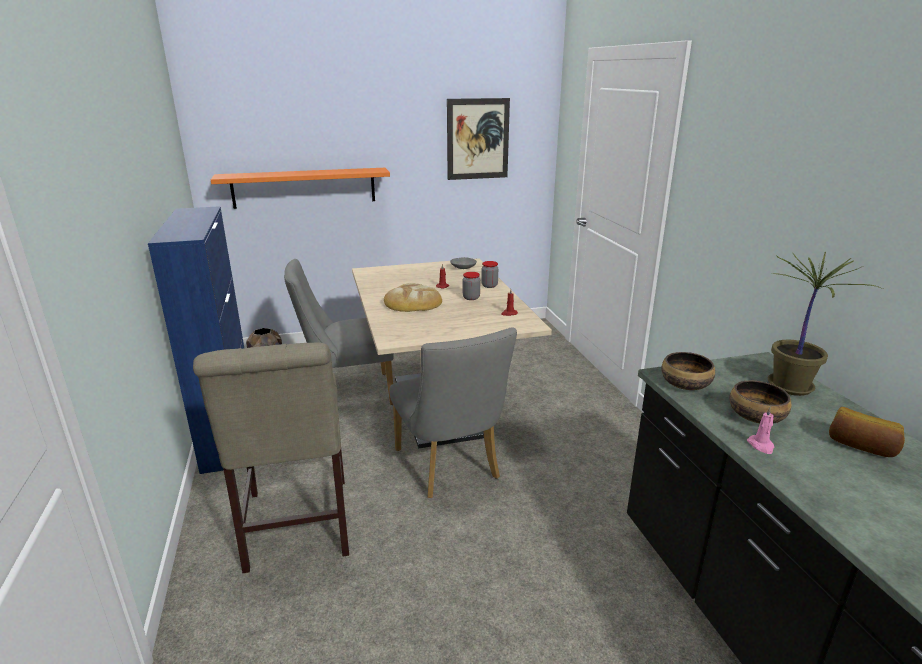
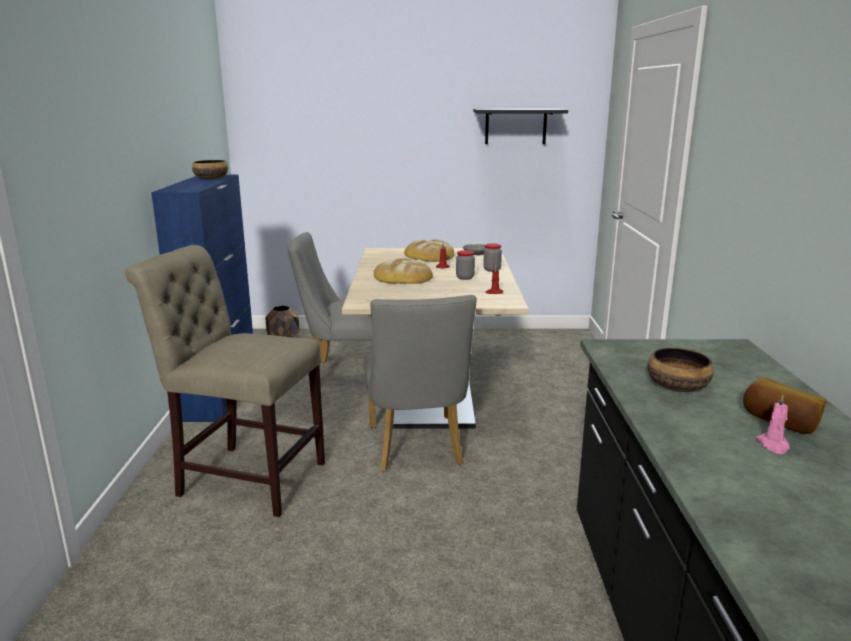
camera: 15 degrees right, 5 degrees down
(296, 529) = (245, 477): beige chair -> beige chair turned 105 degrees clockwise
(304, 187) = (334, 169): orange shelf -> none
(421, 273) = (430, 255): none -> bread
(478, 139) = (515, 126): picture -> black shelf
(686, 384) = (622, 354): bowl -> bowl (211, 179)
(761, 446) = (659, 408): pink candle -> pink candle (773, 445)
(791, 387) = (744, 369): potted plant -> none

